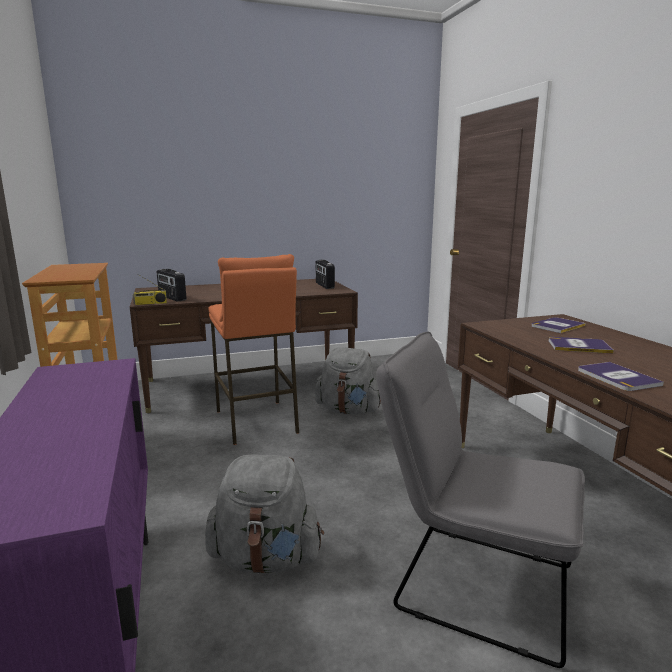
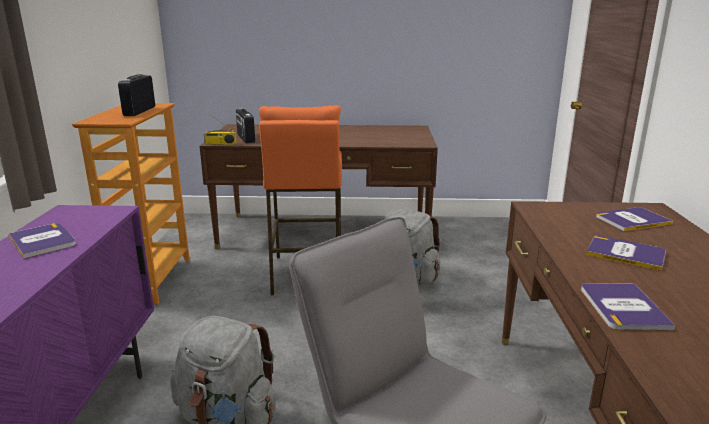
camera: 20 degrees right, 5 degrees up
(65, 398) = (42, 241): none -> book
(324, 285) = (410, 135): radio -> radio (139, 111)

